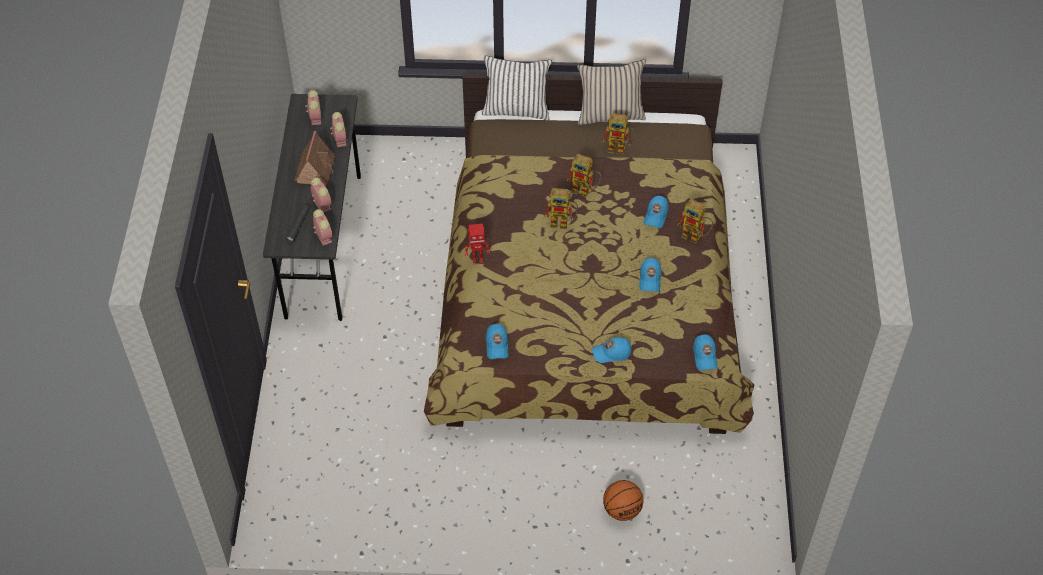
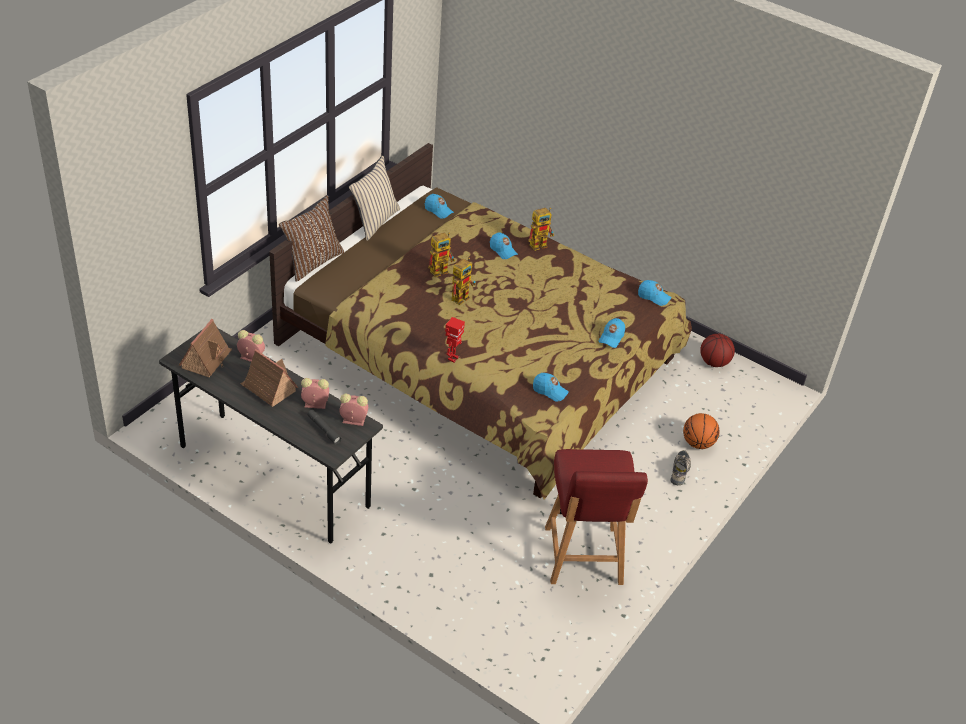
camera: 60 degrees left, 10 degrees down
(315, 117) = (206, 359): alarm clock -> toy house
(403, 492) = (583, 557): none -> red chair
(516, 109) = (312, 262): white pillow -> brown pillow
(572, 513) = (680, 471): none -> shoe
(620, 148) = (415, 234): toy robot -> none
(650, 279) = (560, 284): blue cap -> blue cap (438, 210)
(751, 470) = (714, 362): none -> basketball

